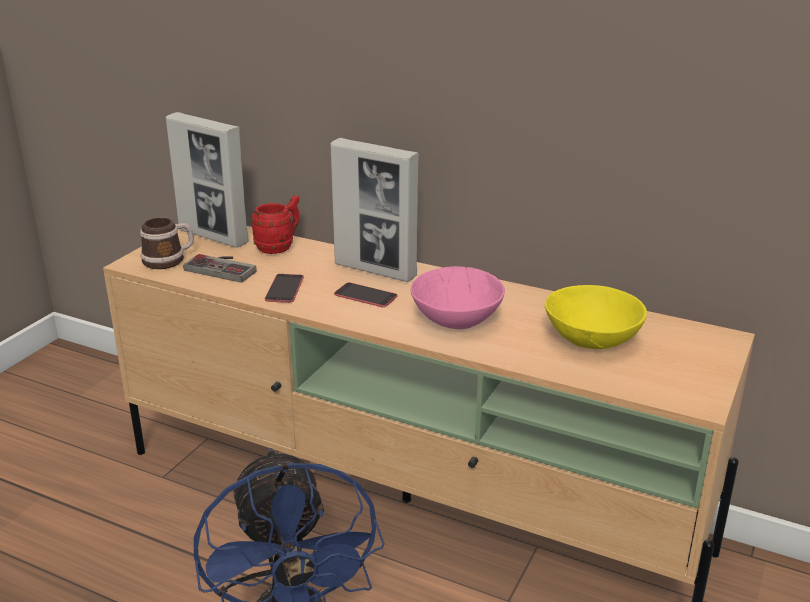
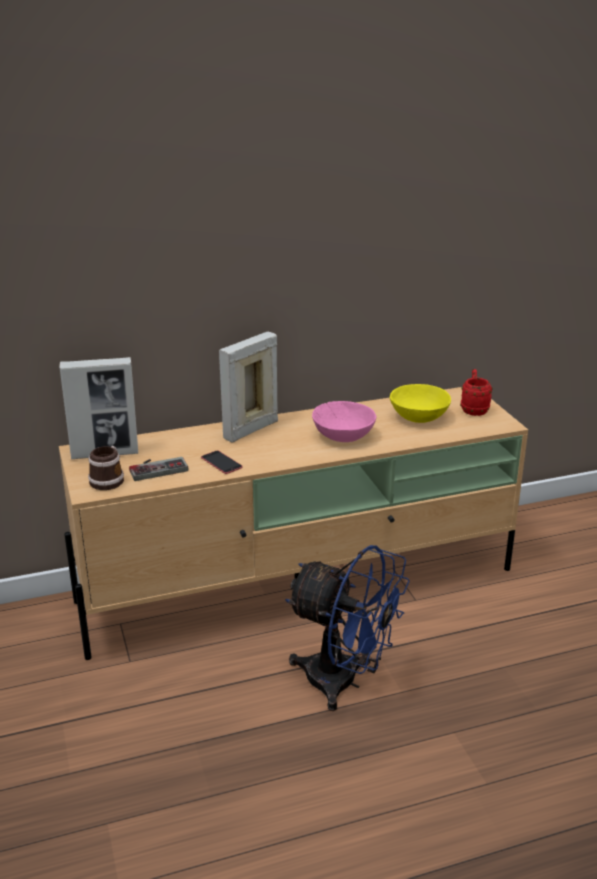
camera: 45 degrees left, 0 degrees up
(279, 247) = (164, 441): red mug -> red mug (473, 409)
(365, 295) = (274, 445): phone -> none
(375, 270) = (250, 430): picture frame -> picture frame turned 150 degrees clockwise

